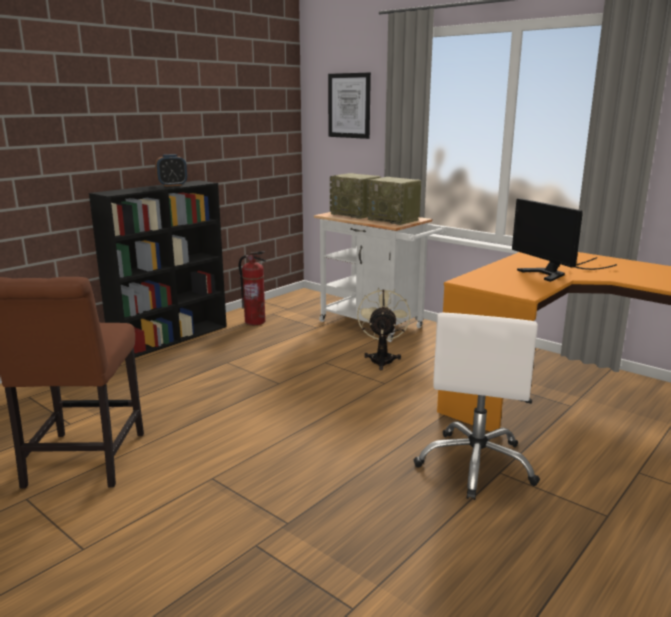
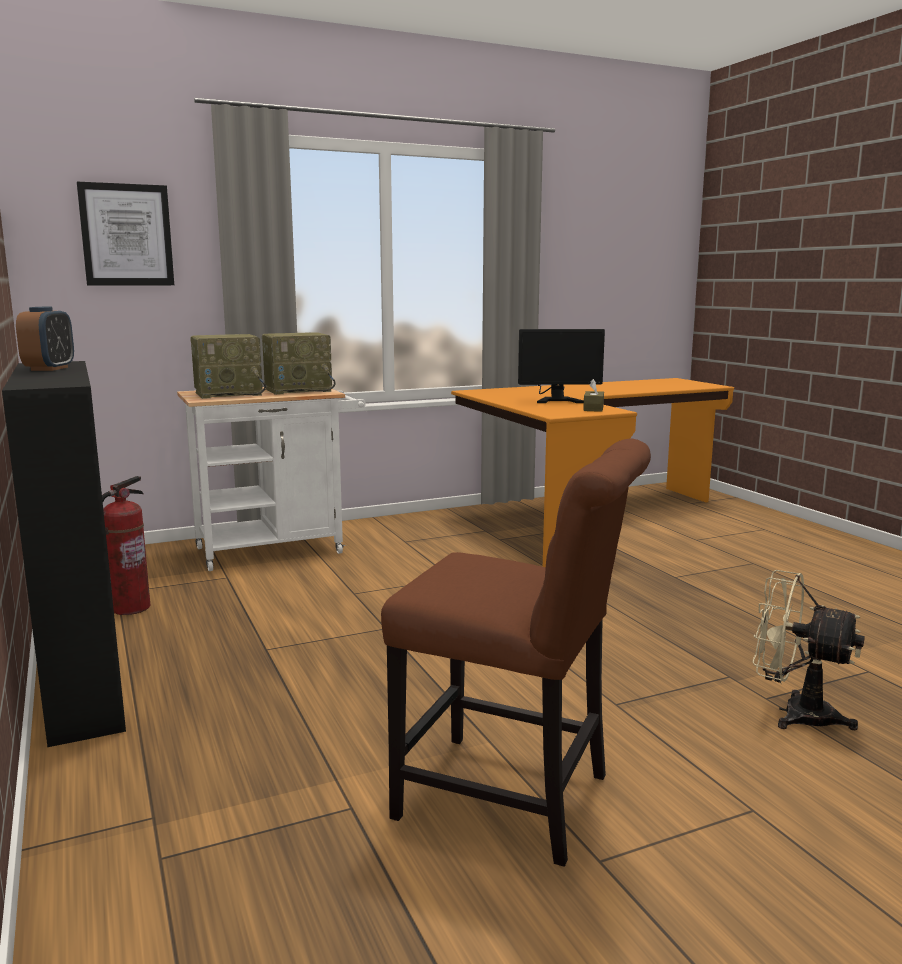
camera: 65 degrees left, 5 degrees down
(382, 359) = (384, 566): beige fan -> beige fan (794, 713)
(476, 465) = (657, 581): white office chair -> none
(523, 287) = (593, 408): none -> brown tissue box

